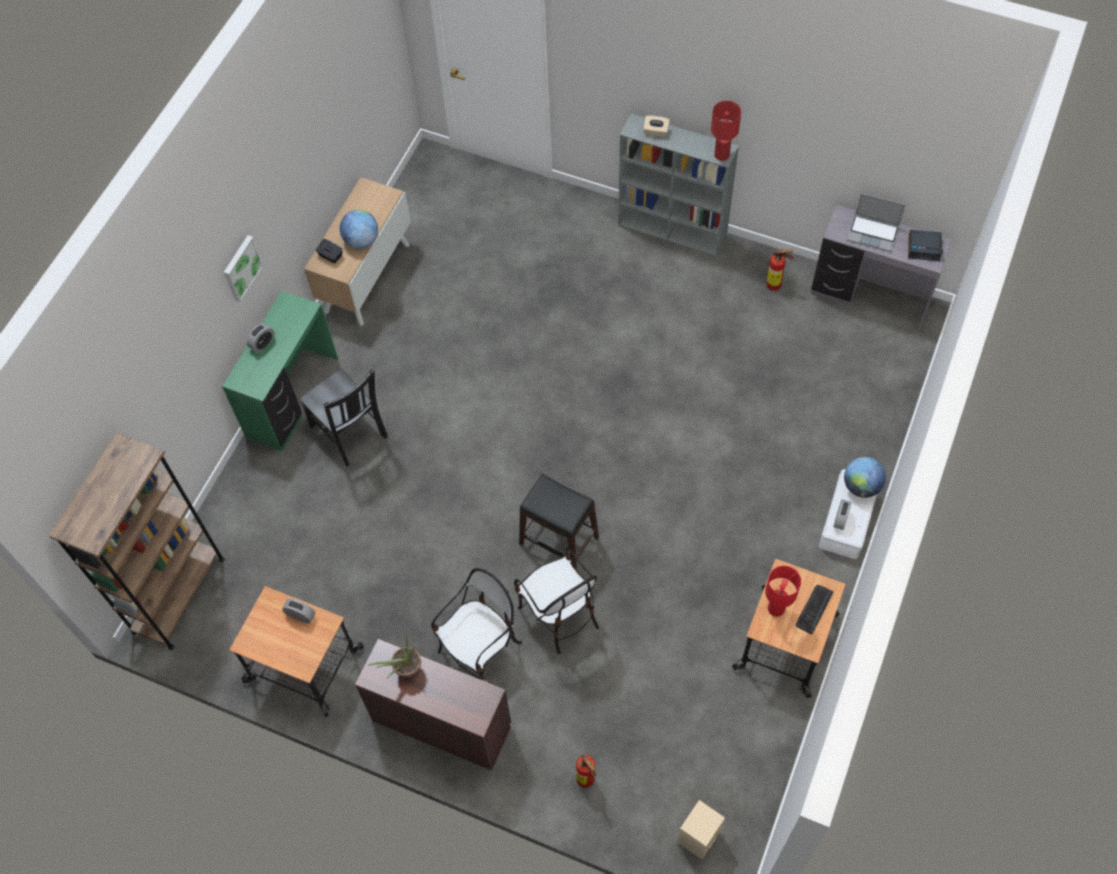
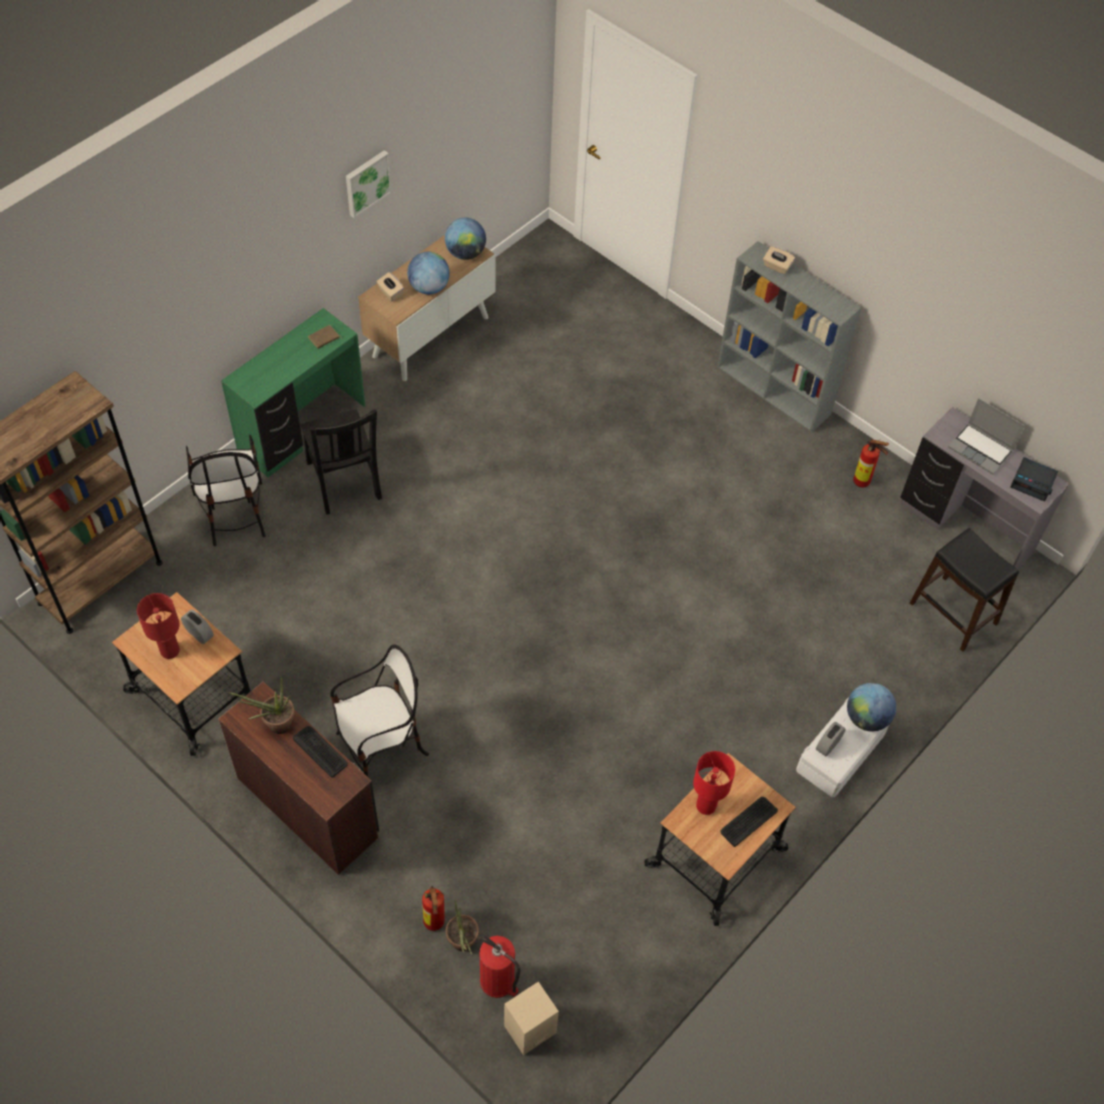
camera: 15 degrees right, 5 degrees down
(241, 268) = (279, 261): picture -> picture (366, 182)
(263, 344) = (281, 353): alarm clock -> none
(295, 318) = (324, 338): none -> brown book
(330, 256) = (390, 293): black tissue box -> beige tissue box
(379, 199) = (465, 253): none -> globe
(452, 680) = (320, 751): none -> keyboard
(559, 541) = (513, 665): black stool -> black stool (953, 614)
(559, 615) = (480, 740): chair -> chair (234, 513)
(617, 790) = (463, 945): none -> potted plant
(657, 808) = (498, 981): none -> fire extinguisher
(721, 155) = (838, 311): red table lamp -> red table lamp (170, 650)

